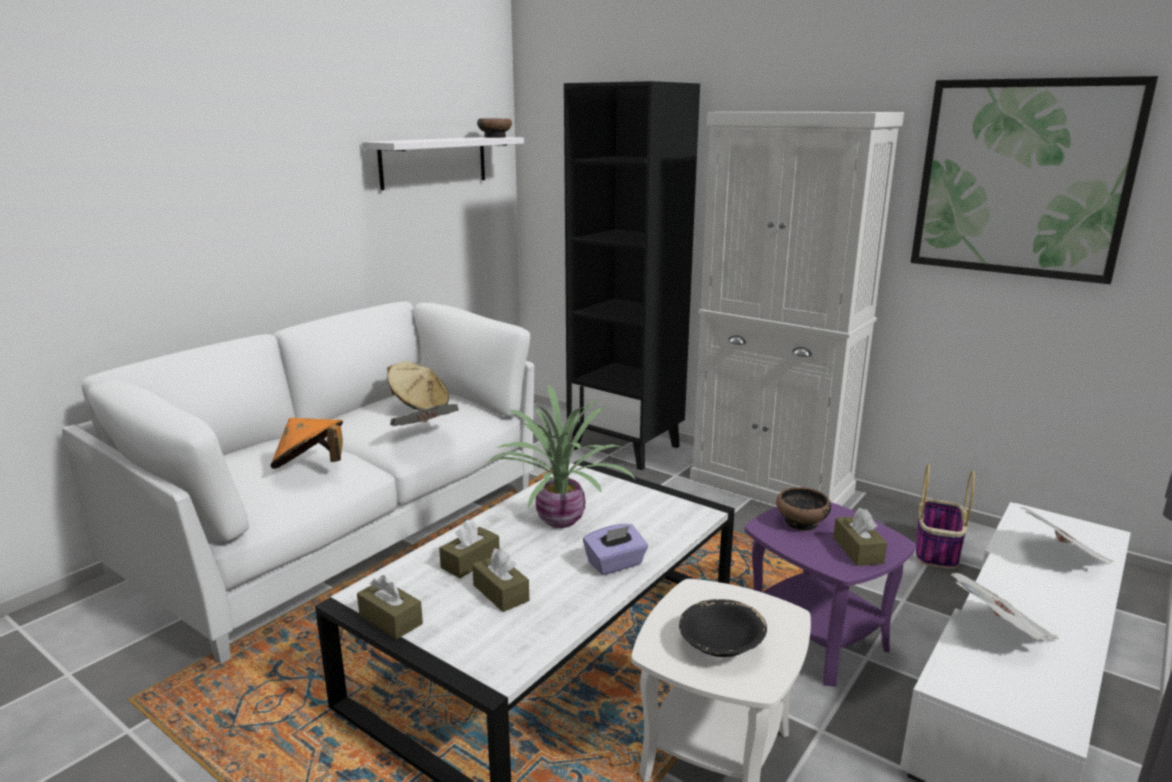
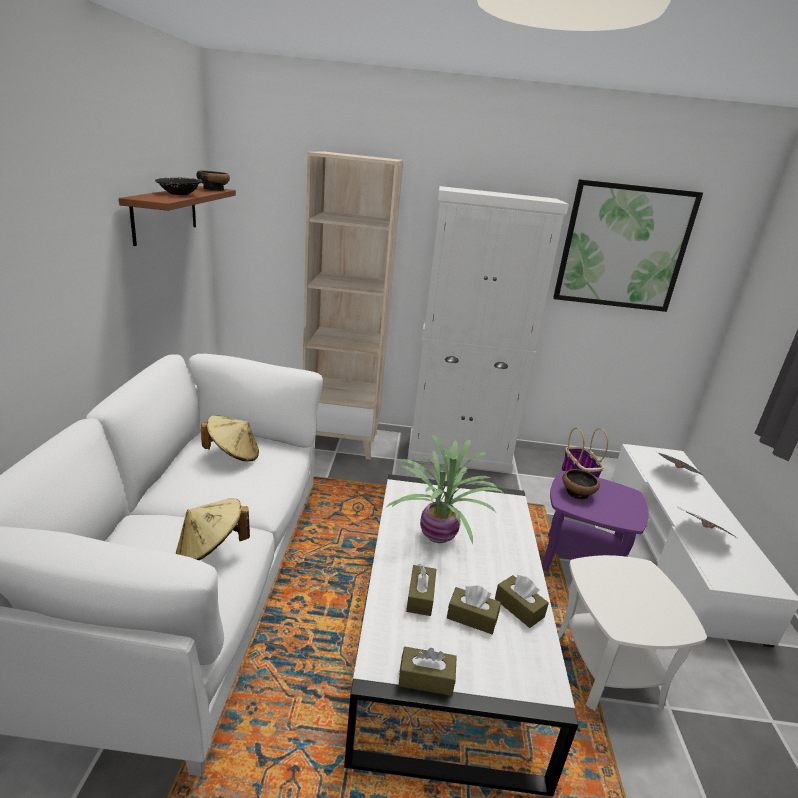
camera: 35 degrees left, 5 degrees up
(310, 467) = (210, 550): orange hat -> beige hat
(425, 433) = (272, 483): newspaper -> none
(434, 162) = (165, 213): white shelf -> brown shelf
(615, 564) = (511, 562): purple tissue box -> none
(626, 447) = (342, 442): black bookcase -> beige bookcase
(720, 646) = (643, 607): black bowl -> black bowl (179, 194)
(857, 550) = (623, 506): brown tissue box -> brown tissue box (519, 608)

